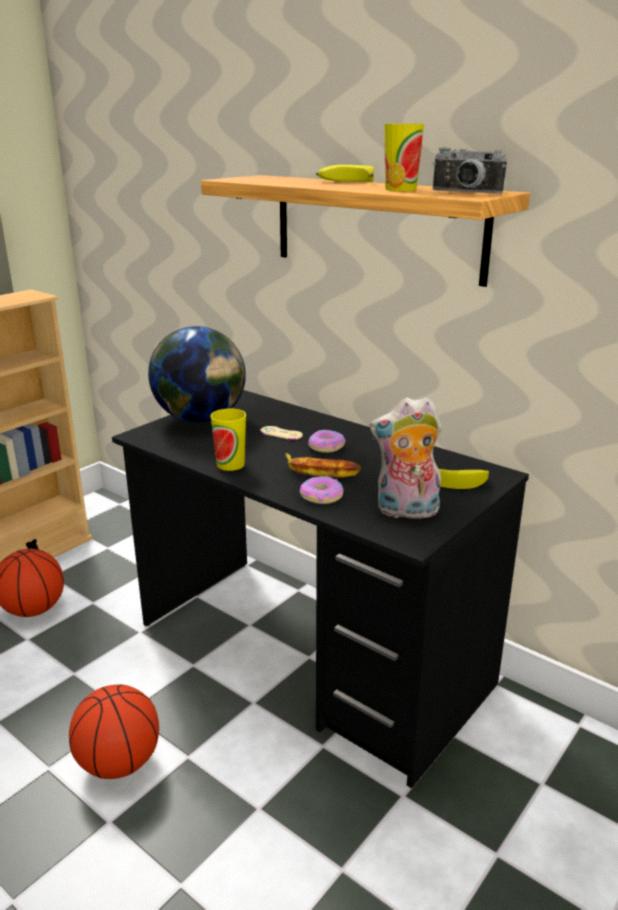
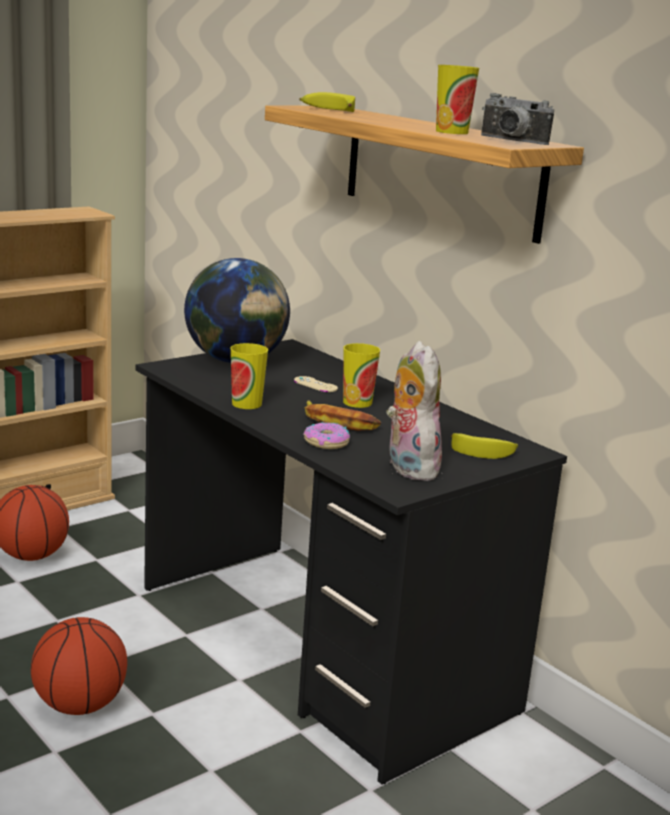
camera: 10 degrees right, 5 degrees down
(326, 446) = (357, 402): donut -> cup
(345, 182) = (409, 120): banana -> banana (327, 110)
(406, 512) = (407, 467): plush toy -> plush toy turned 60 degrees clockwise

